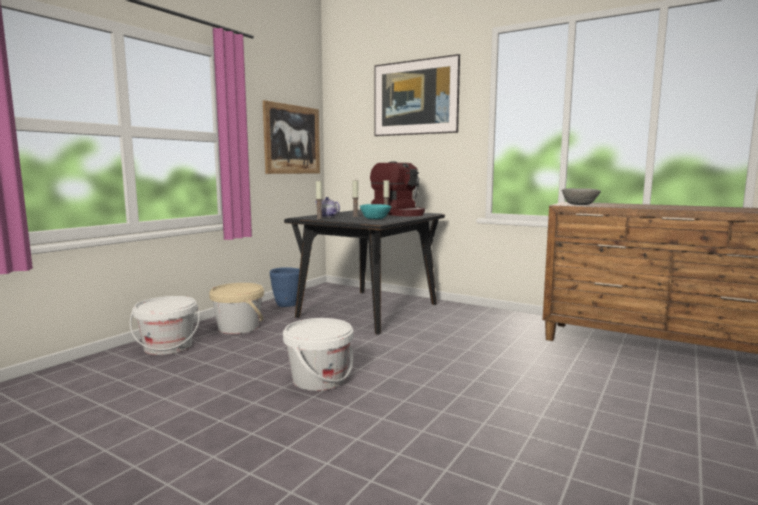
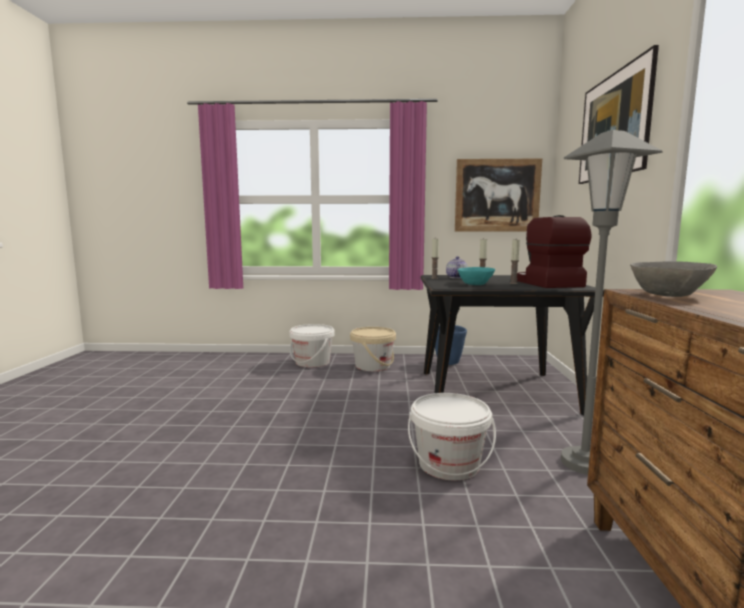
camera: 60 degrees right, 0 degrees up
(319, 379) = (302, 419): white bucket -> white bucket (449, 464)
(399, 214) = (546, 283): coffee machine -> coffee machine turned 150 degrees clockwise
(489, 323) = (584, 463): none -> grey floor lamp

